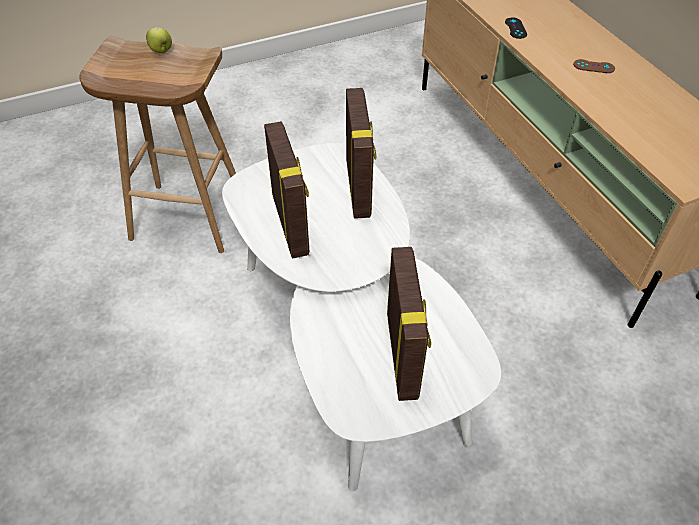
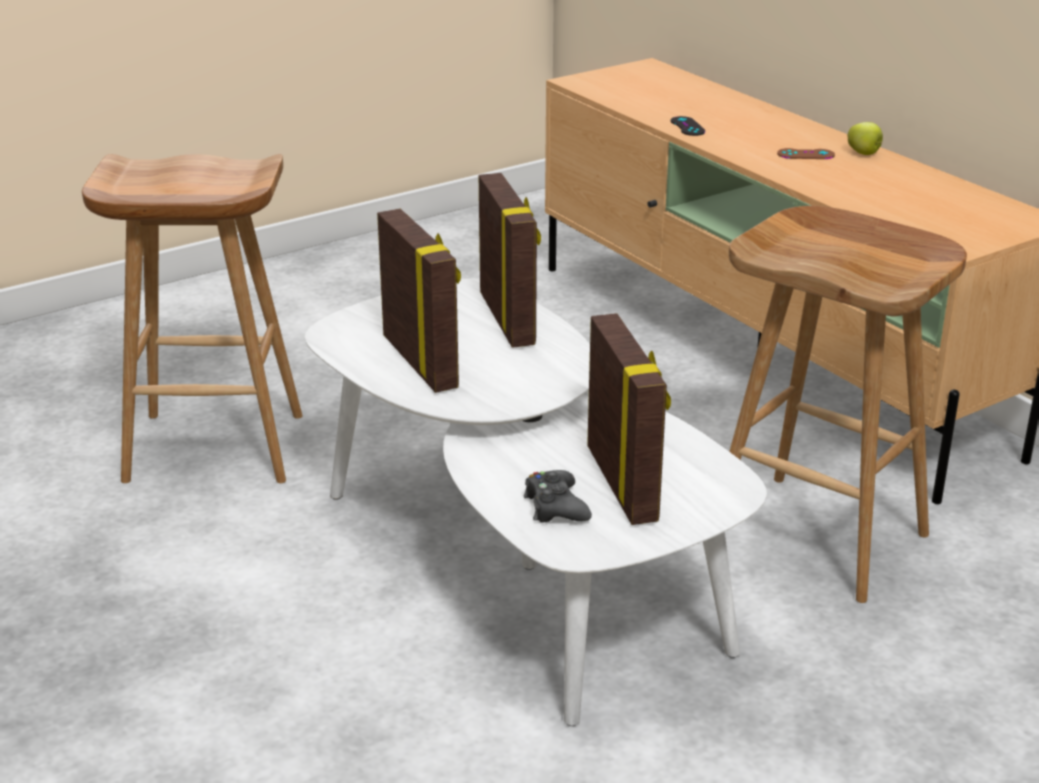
camera: 10 degrees left, 20 degrees down
(161, 51) = (193, 163): apple -> apple (864, 154)
(352, 372) = (555, 507): none -> black game controller
(547, 346) = (821, 536): none -> brown stool

